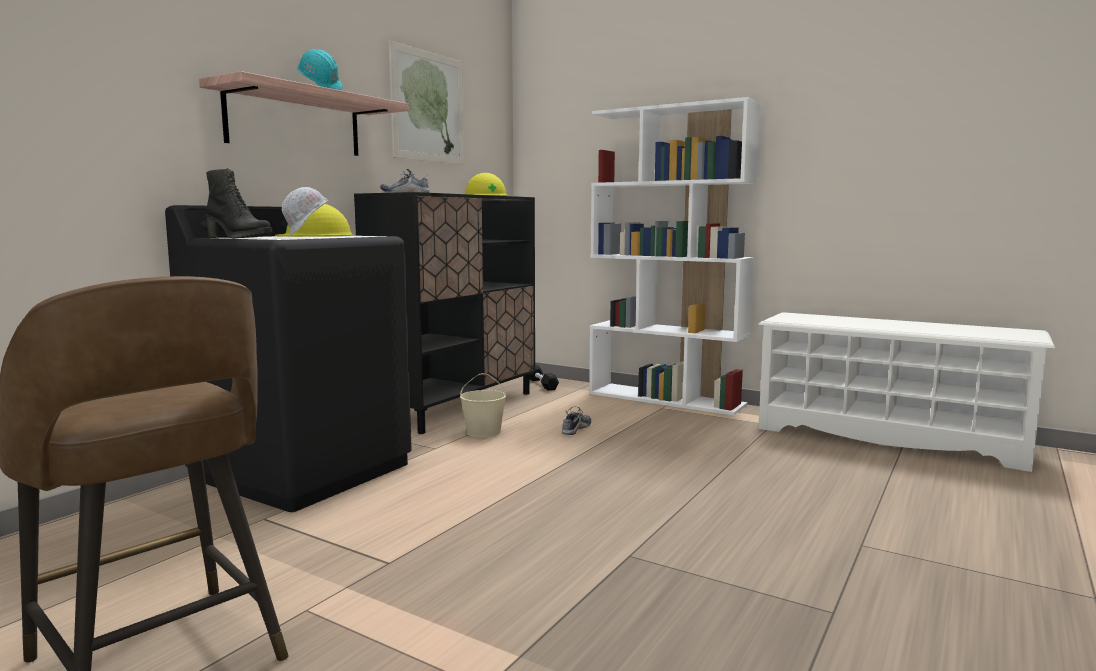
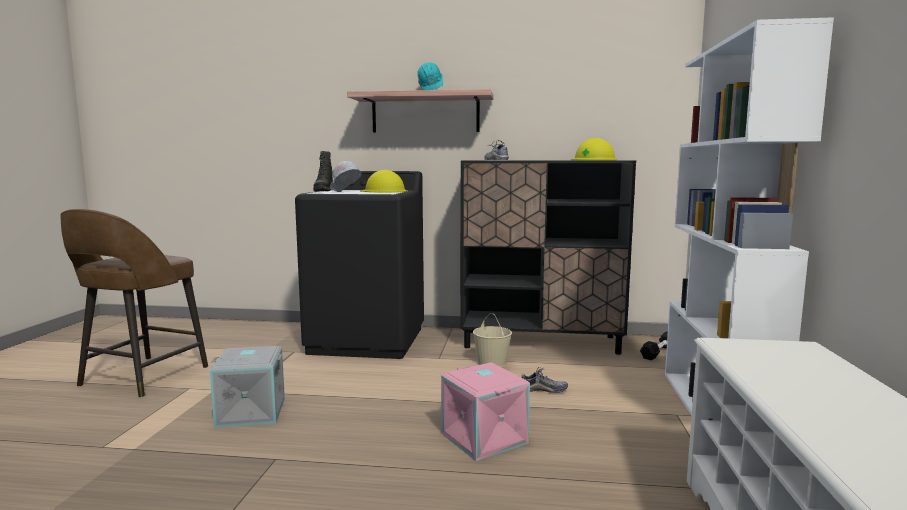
camera: 65 degrees right, 0 degrees up
(428, 107) = (563, 83): picture -> none
(474, 562) = (252, 411): none -> grey storage box
(654, 464) = (485, 438): none -> pink storage box

